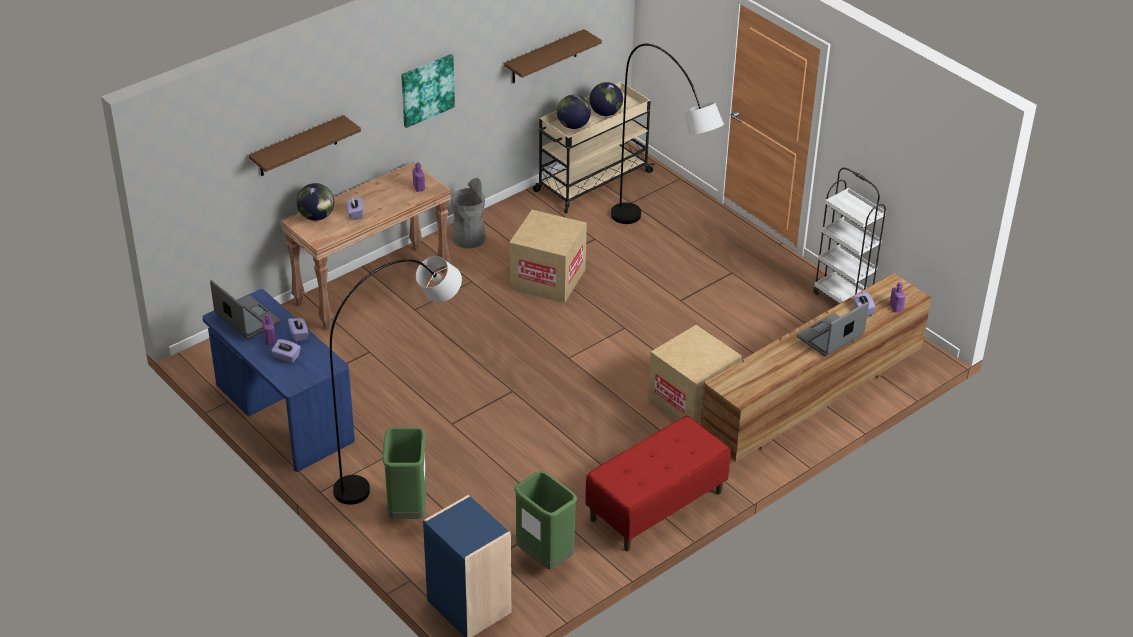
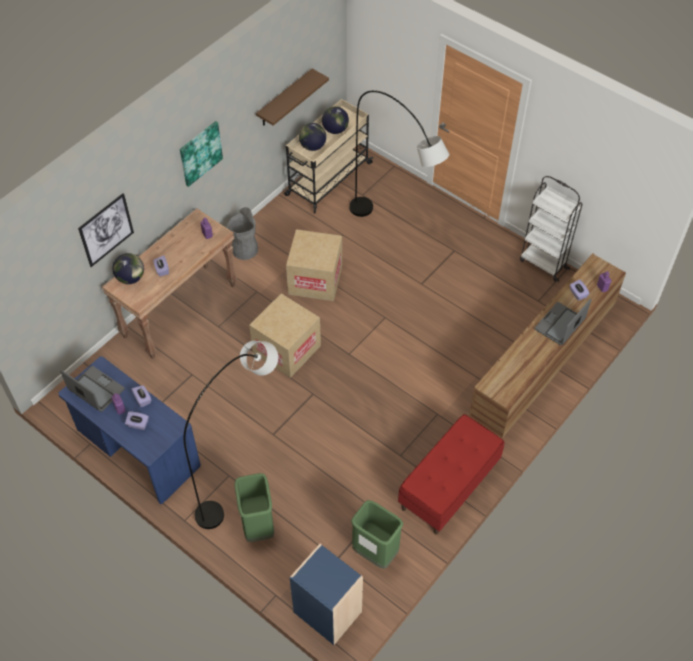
camera: 10 degrees left, 15 degrees up
(298, 147) = (106, 230): brown shelf -> picture
(692, 401) = (453, 380): cardboard box -> cardboard box (287, 349)

